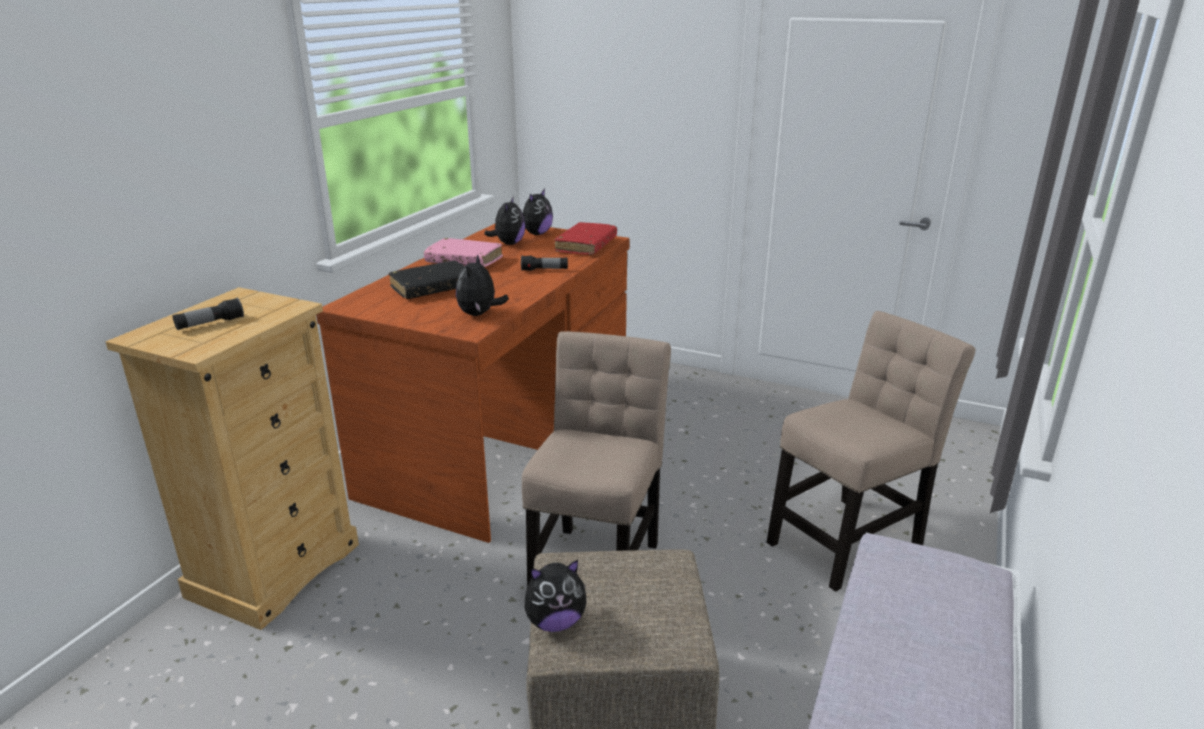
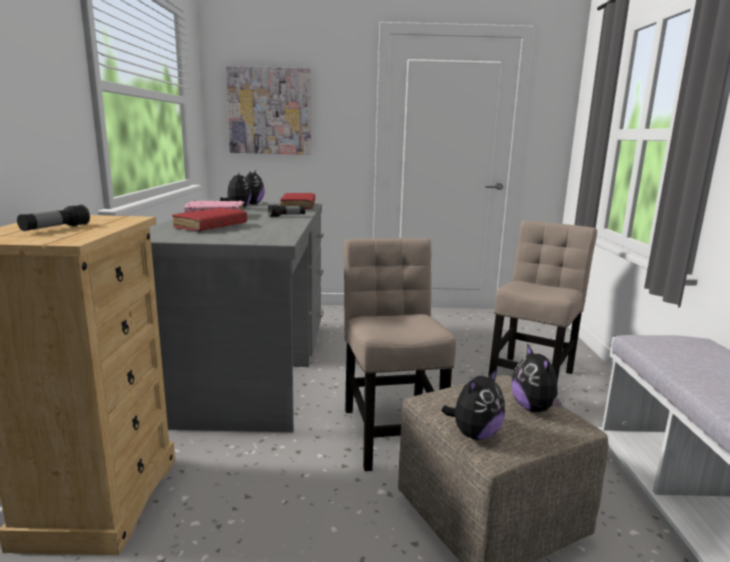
camera: 25 degrees left, 10 degrees down
(432, 288) = (211, 227): black book -> red book
(479, 314) = (272, 234): plush toy -> plush toy (534, 408)
(503, 443) = (250, 367): brown desk -> grey desk
(594, 91) = (269, 111): none -> picture

